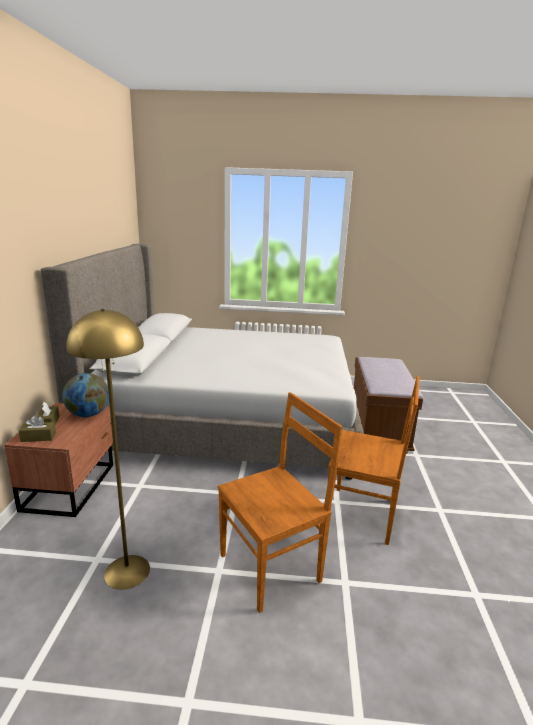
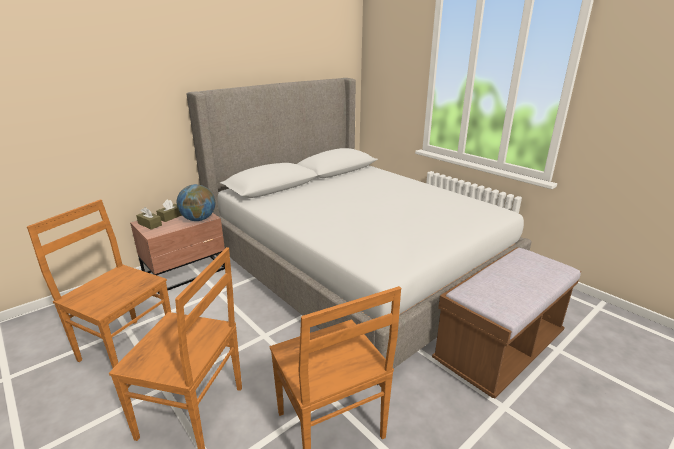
camera: 45 degrees right, 5 degrees up
(127, 571) = (126, 347): yellow floor lamp -> brown chair

